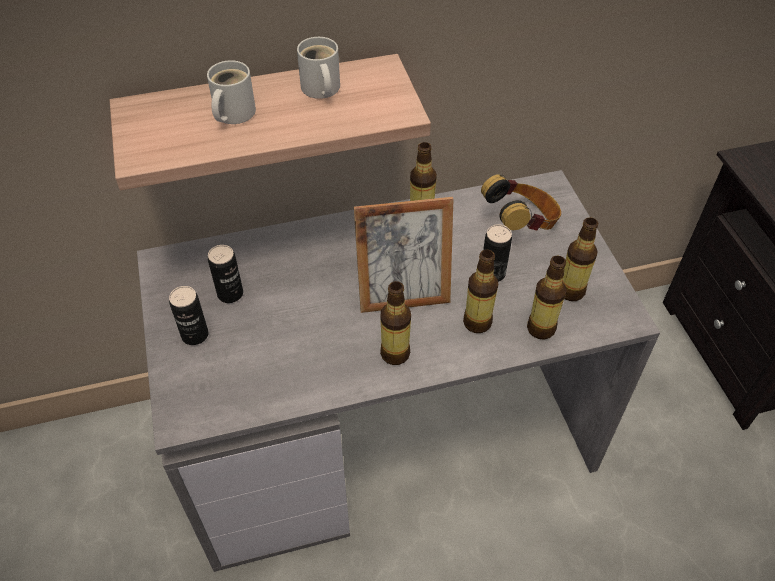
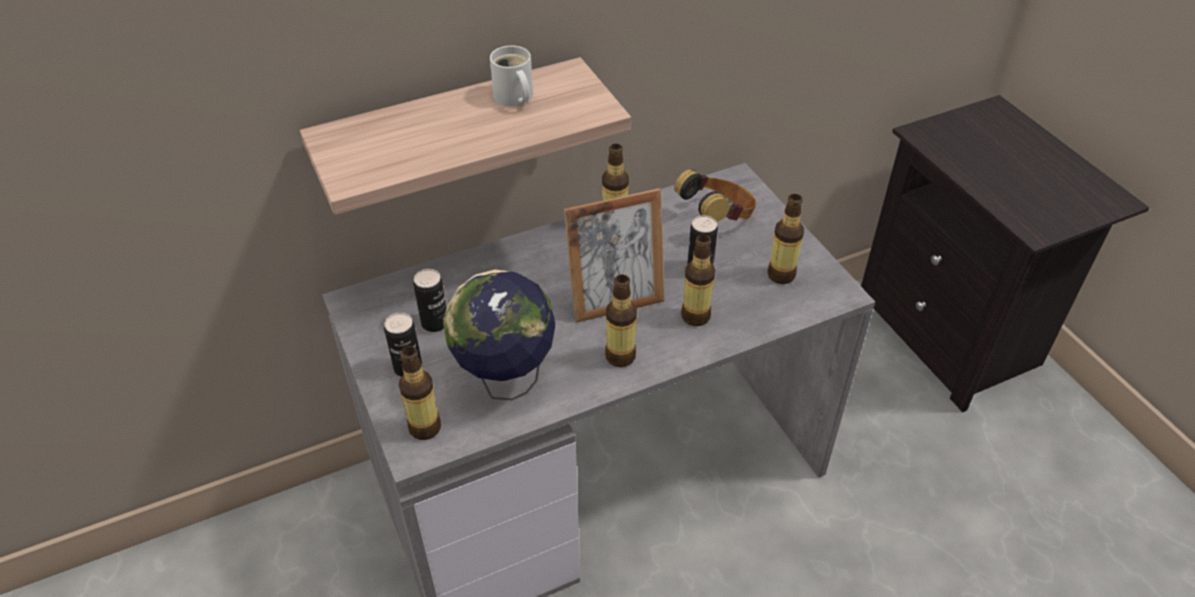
camera: 10 degrees left, 5 degrees down
(231, 114) = (431, 129): white mug -> none
(281, 362) = (505, 381): none -> globe
(541, 328) = (759, 313): bottle -> bottle (425, 427)

